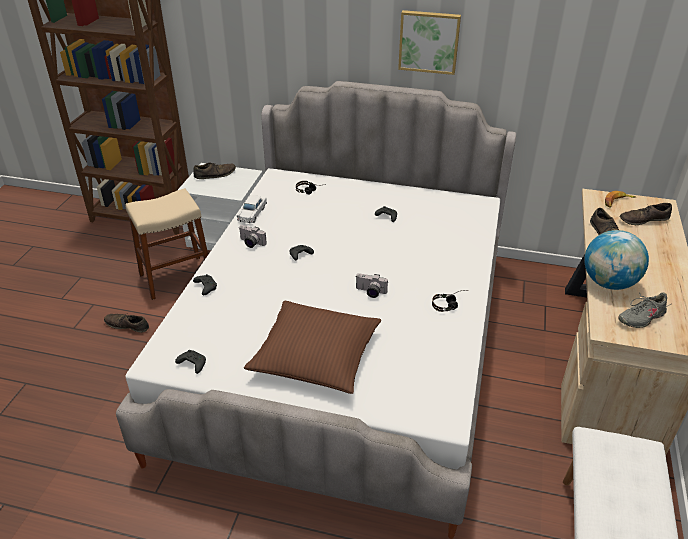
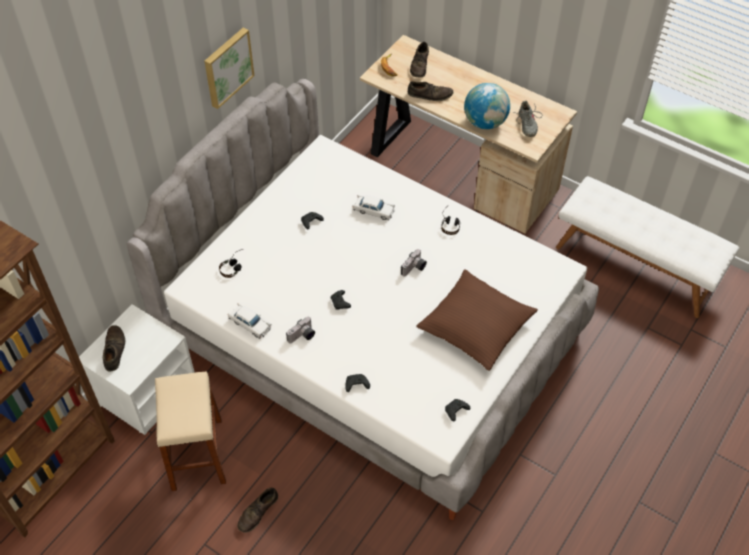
camera: 70 degrees left, 15 degrees up
(428, 249) = (373, 210): none -> white toy car

